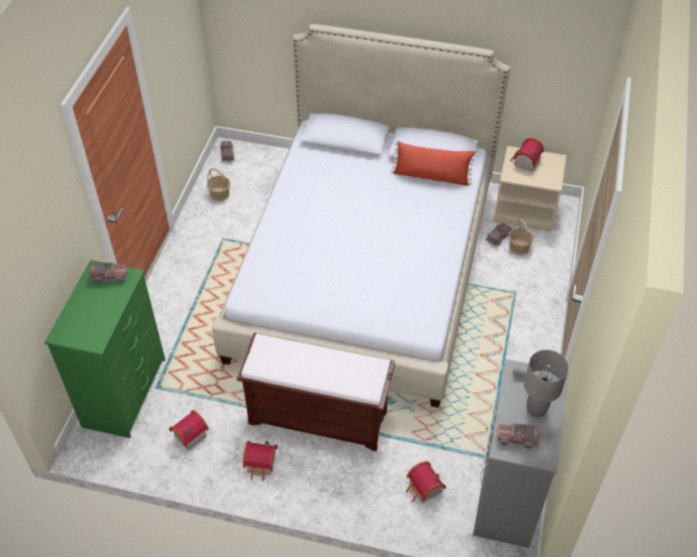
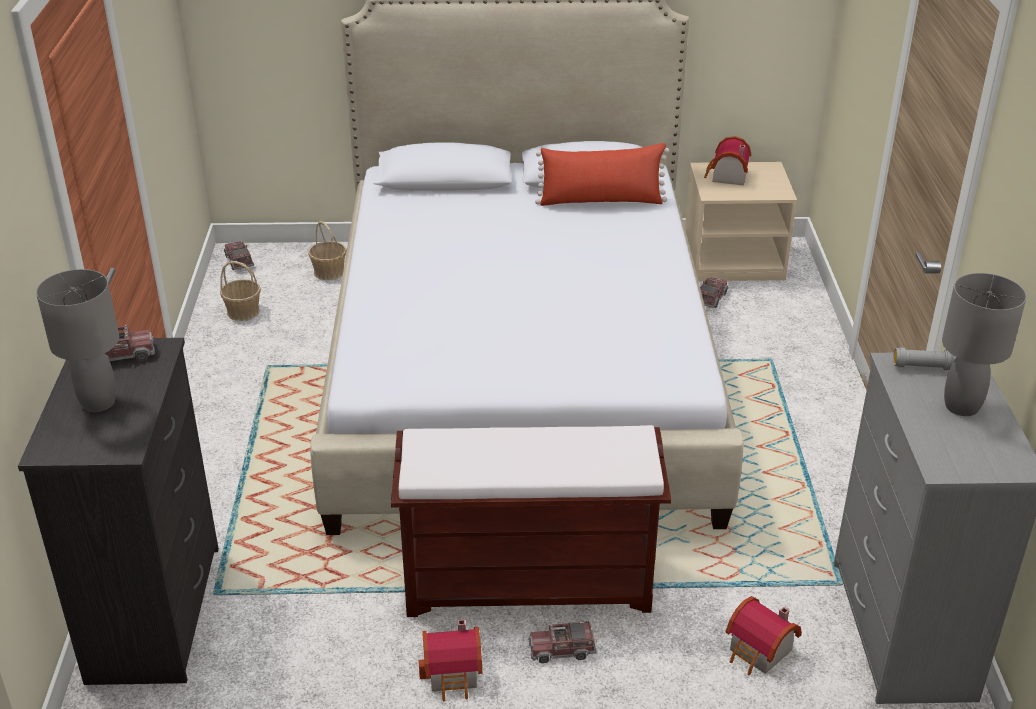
camera: 15 degrees left, 15 degrees down
(91, 307) = (99, 402): none -> grey table lamp
(125, 391) = (156, 611): green dresser -> black dresser
(188, 435) = (300, 656): toy house -> none
(517, 438) = (956, 450): toy truck -> toy truck (562, 650)
(519, 247) = (747, 305): basket -> basket (329, 272)

